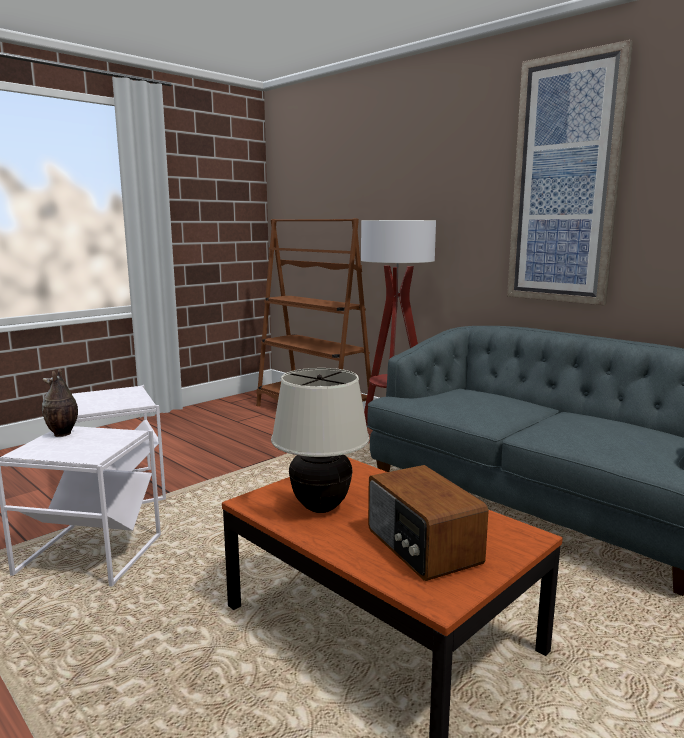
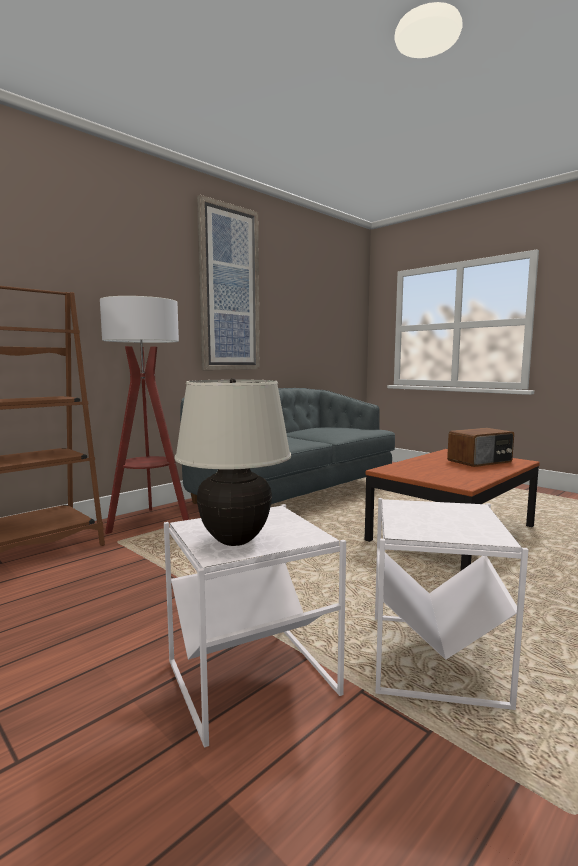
camera: 90 degrees left, 5 degrees down
(62, 434) = (420, 530): vase -> none
(321, 508) = (456, 473): beige table lamp -> beige table lamp (235, 540)

